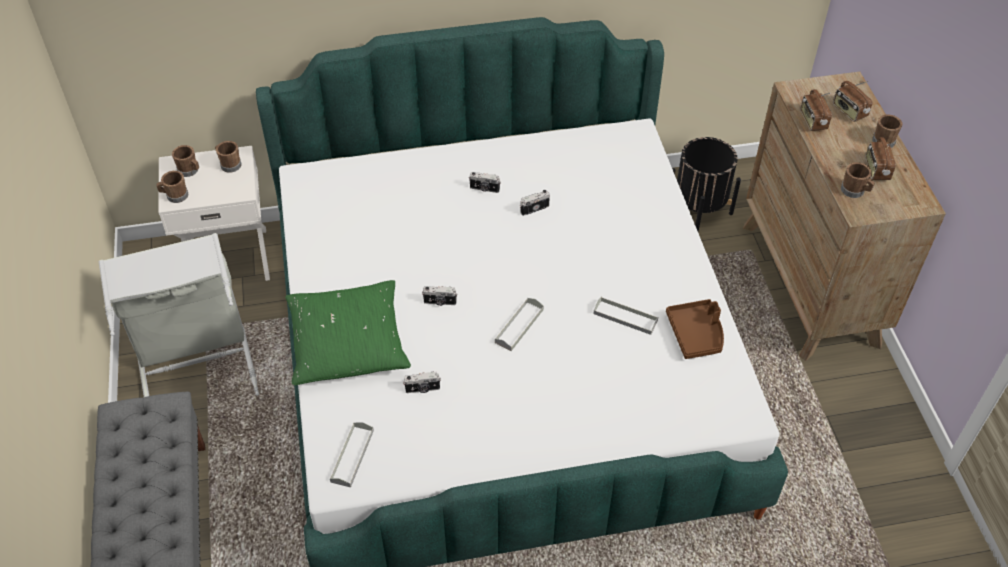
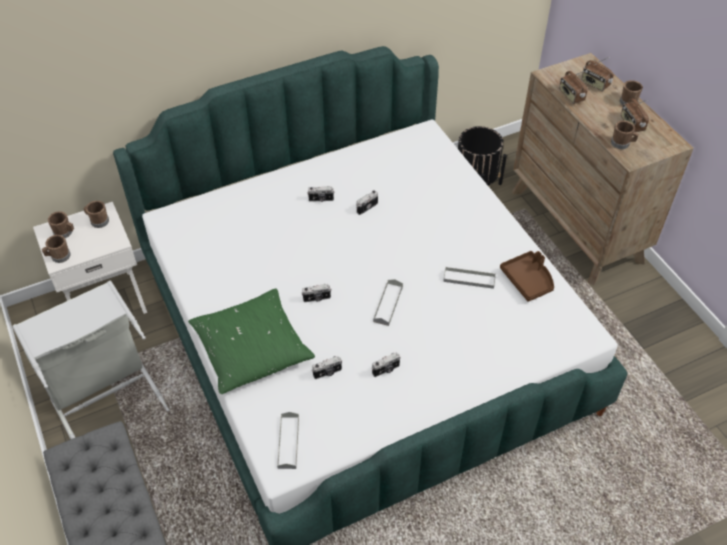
camera: 15 degrees left, 0 degrees up
(490, 401) = (386, 370): none -> camera

